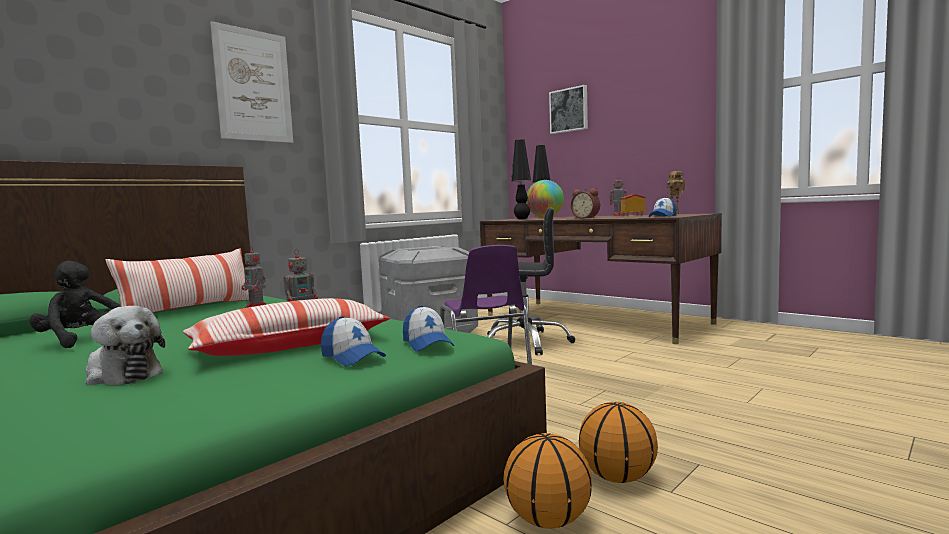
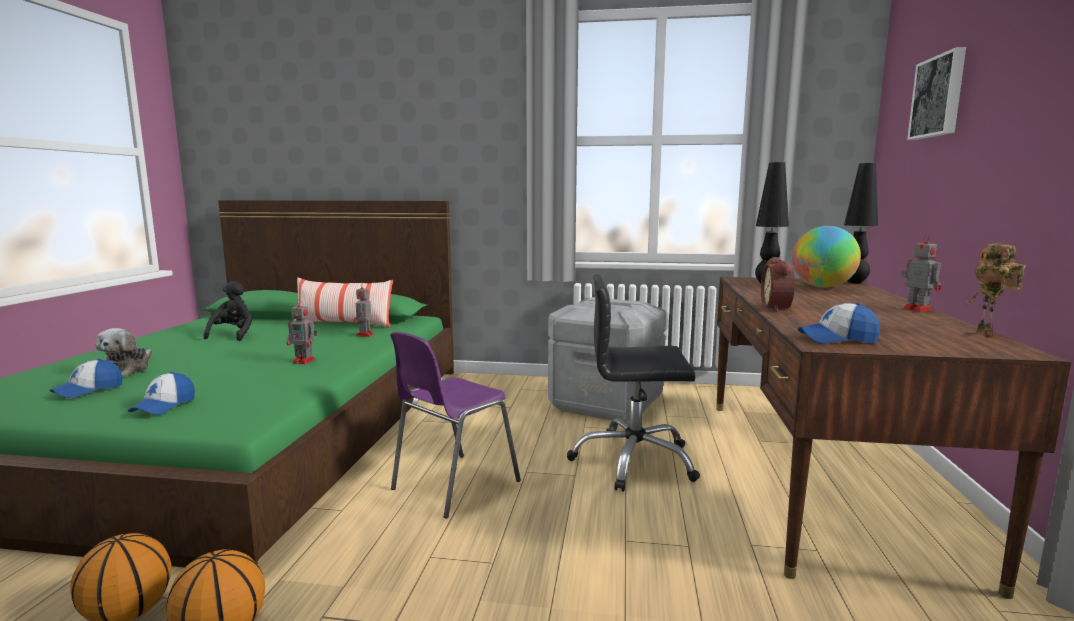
camera: 55 degrees right, 5 degrees up
(253, 85) = (469, 120): picture -> none
(289, 346) = (213, 381): pillow -> none
(427, 344) = (212, 417): cap -> cap (88, 390)
(525, 342) = (634, 461): black office chair -> black office chair turned 120 degrees clockwise
(632, 215) = (899, 318): toy house -> none

